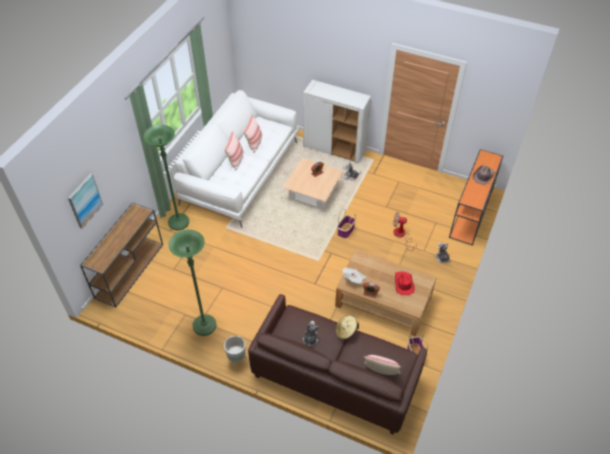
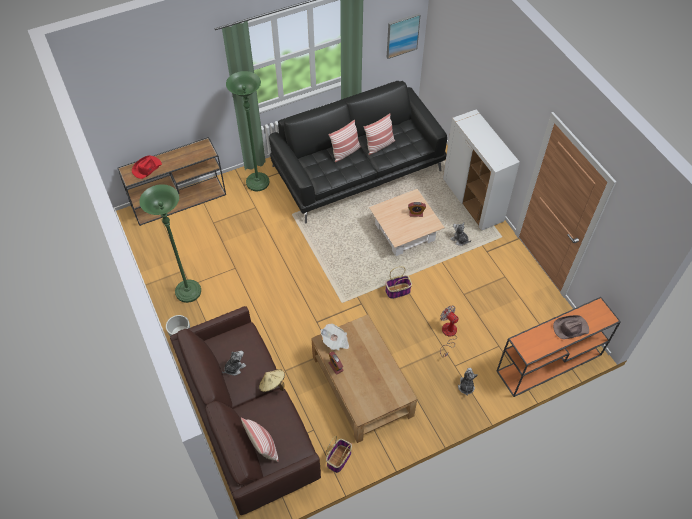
camera: 40 degrees right, 5 degrees up
(84, 201) = (138, 109): picture -> picture (402, 35)
(241, 172) = (358, 168): white sofa -> black sofa
(403, 284) = (377, 381): red hat -> red hat (146, 168)

